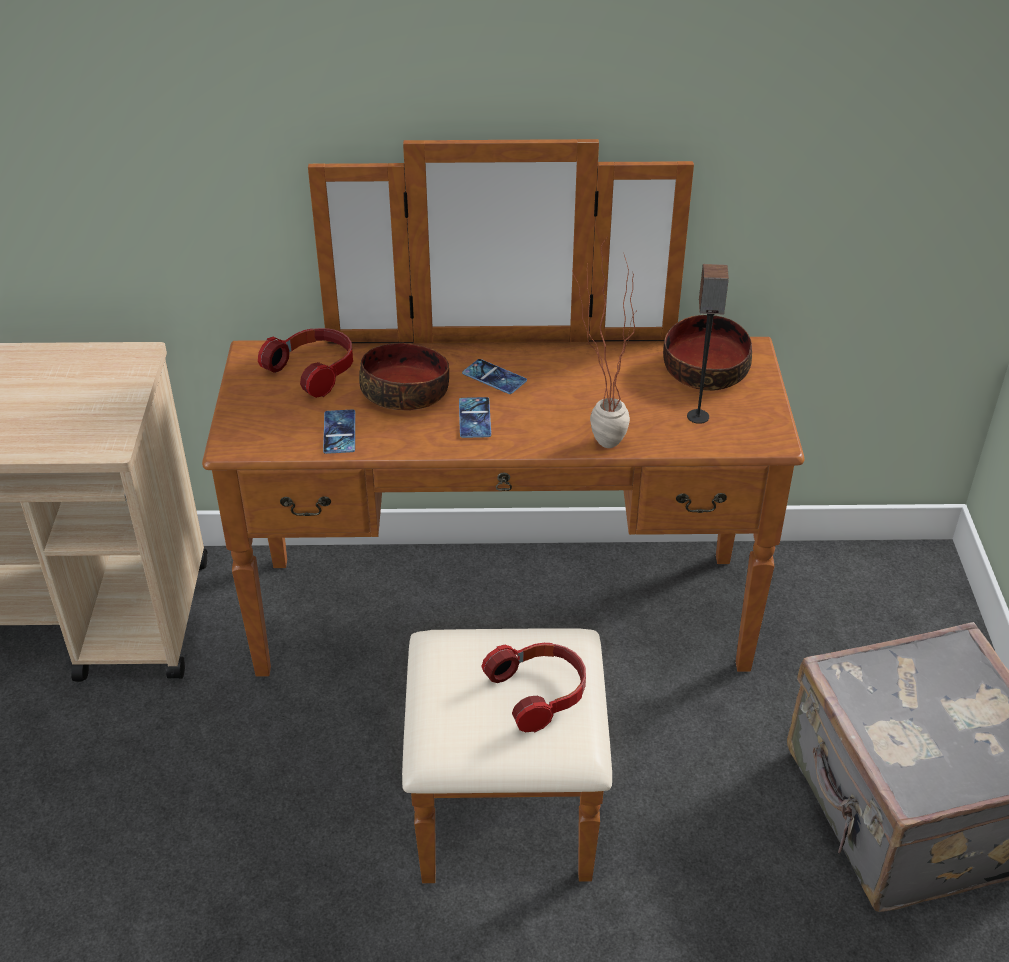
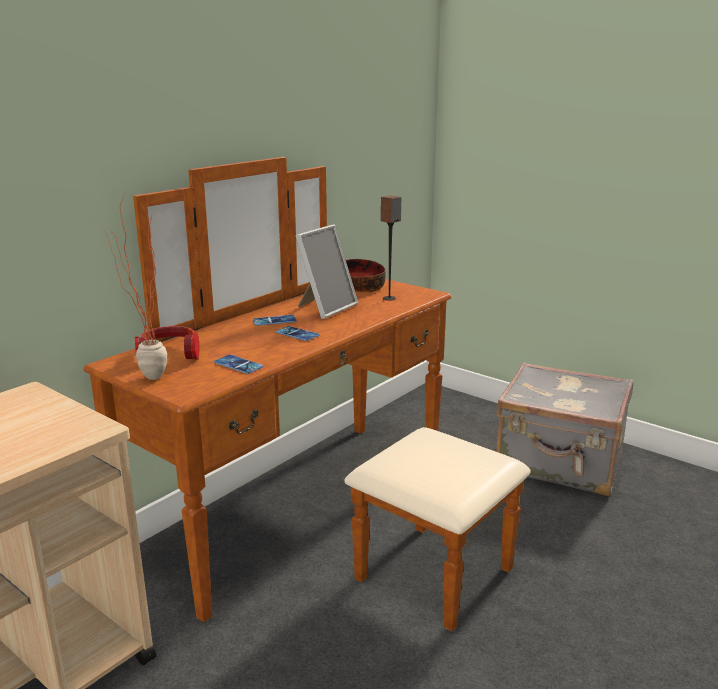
camera: 50 degrees left, 20 degrees down
(406, 393) = (241, 340): bowl -> none
(540, 692) = (454, 451): headphones -> none
(588, 387) = (325, 308): none -> picture frame
(596, 441) = (367, 318): potted plant -> potted plant (144, 379)

